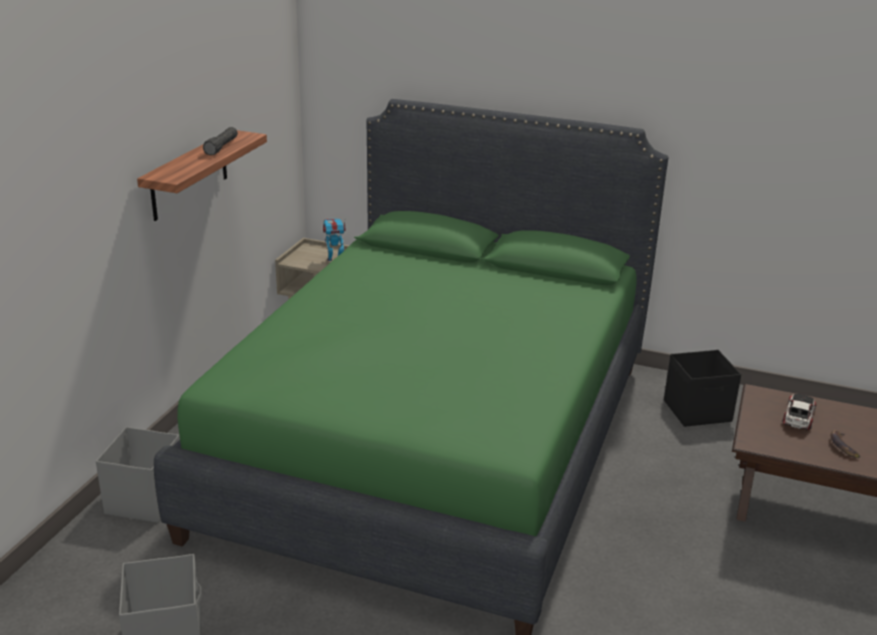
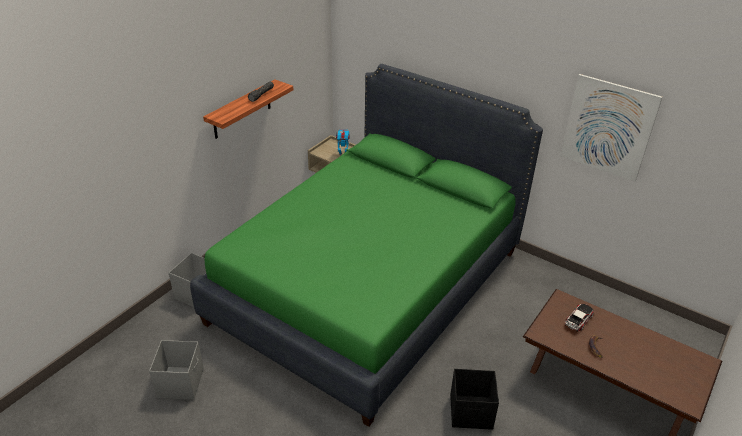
camera: 15 degrees right, 10 degrees up
(698, 411) = (542, 290): black storage box -> black storage box (471, 413)
(766, 138) = (608, 127): none -> picture

